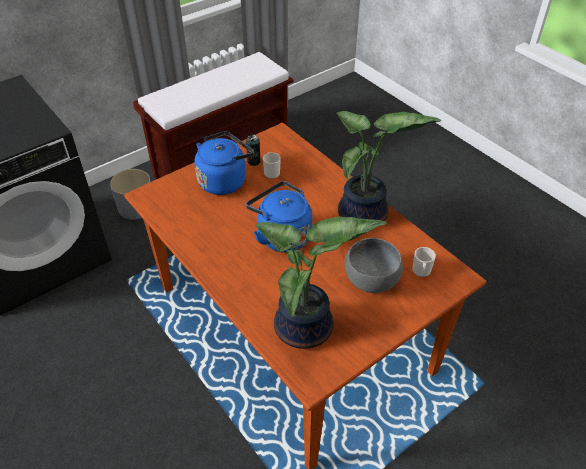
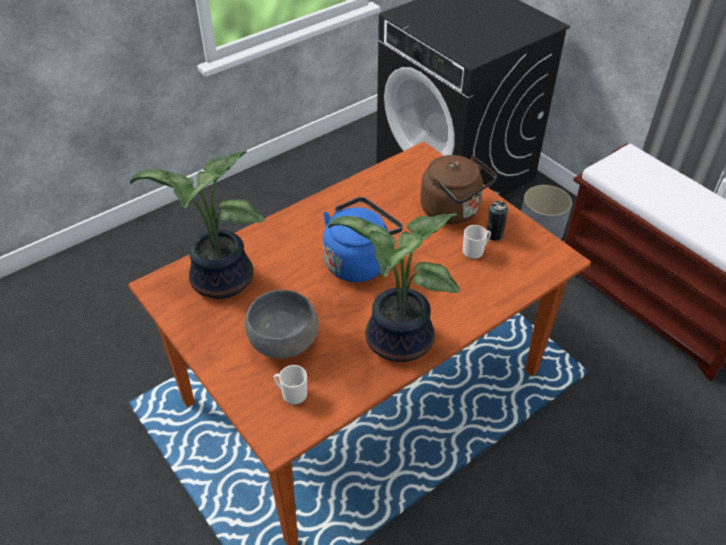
camera: 90 degrees right, 0 degrees up
(224, 180) = (453, 211): blue kettle -> brown kettle

